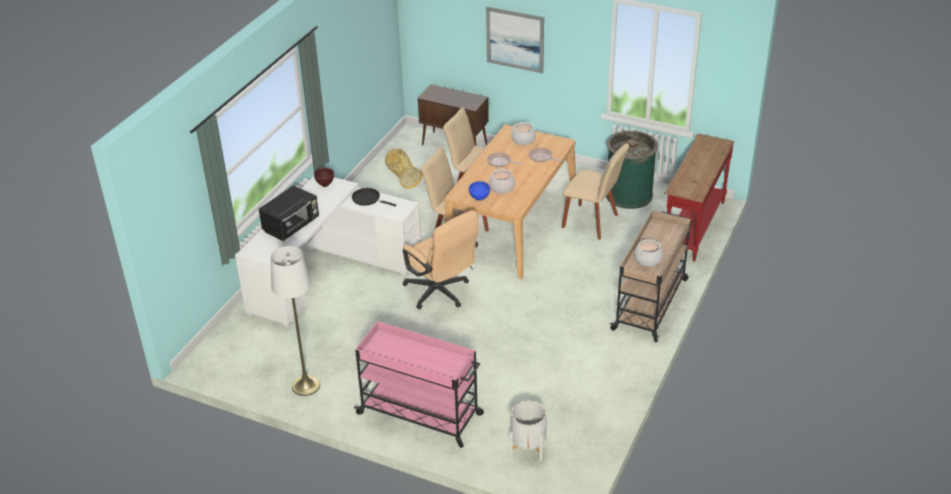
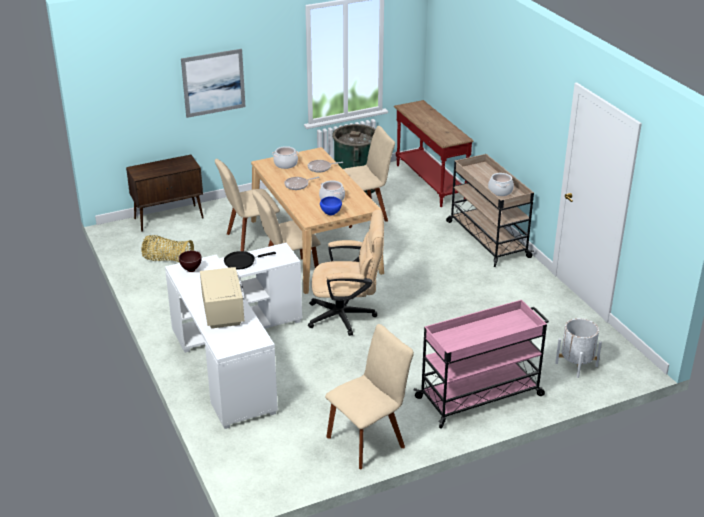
camera: 50 degrees left, 5 degrees down
(292, 226) = (223, 311): black microwave -> beige microwave
(306, 385) = (368, 440): white floor lamp -> beige chair

